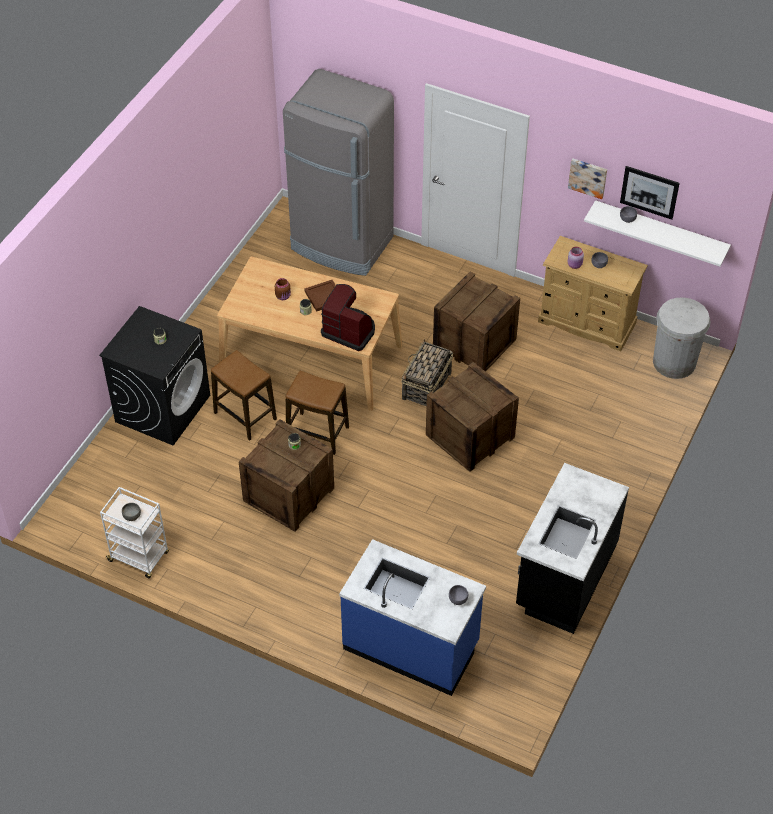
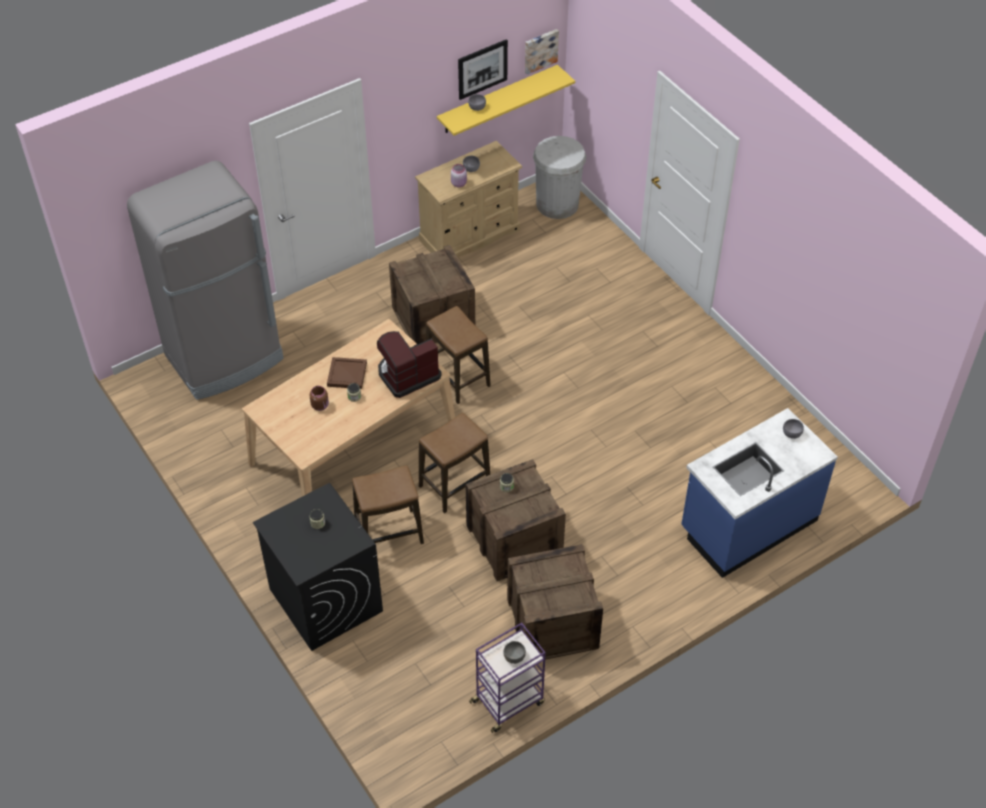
camera: 60 degrees left, 0 degrees up
(139, 557) = (508, 701): white cart -> purple cart
(426, 386) = (458, 378): basket -> stool
(469, 436) = (540, 374): crate -> crate (552, 624)
(564, 576) = (737, 384): black counter -> none
(588, 177) = (426, 98): picture -> picture (540, 50)
(660, 231) = (498, 99): white shelf -> yellow shelf

